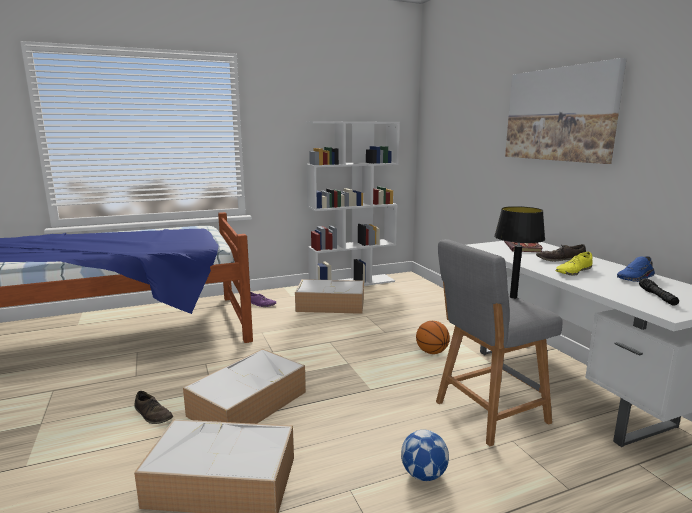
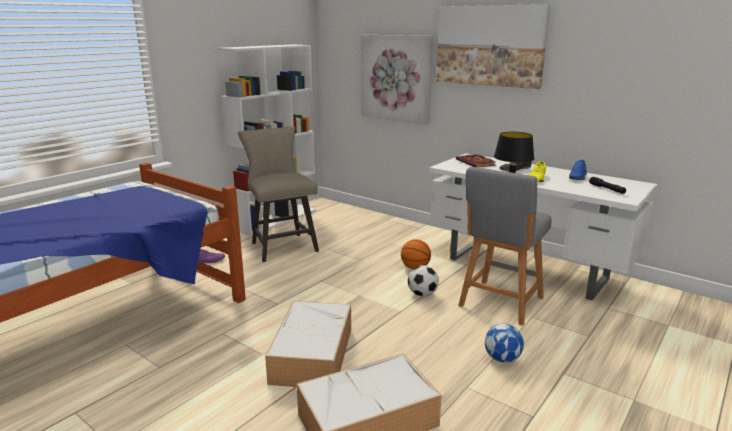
camera: 30 degrees left, 5 degrees up
(153, 414) = (232, 394): brown shoe -> none
(331, 305) = (281, 245): storage box -> beige stool
(410, 379) = (422, 294): none -> football
(473, 154) = (395, 78): none -> picture

